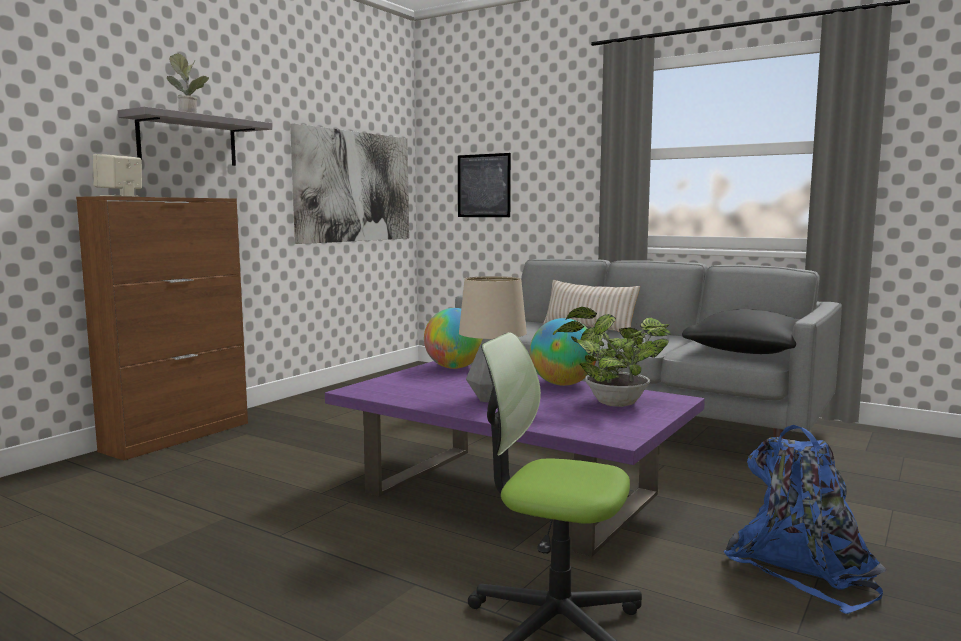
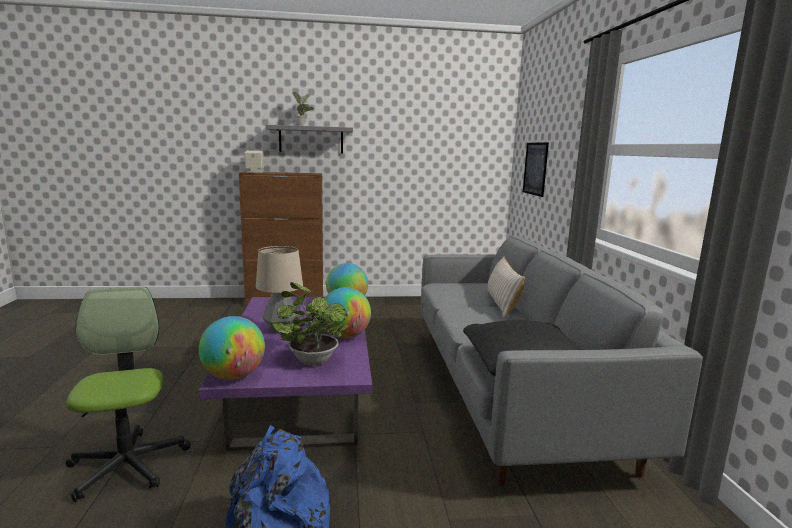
camera: 50 degrees right, 5 degrees up
(353, 187) = (443, 165): picture -> none
(615, 433) = (234, 376): none -> globe

